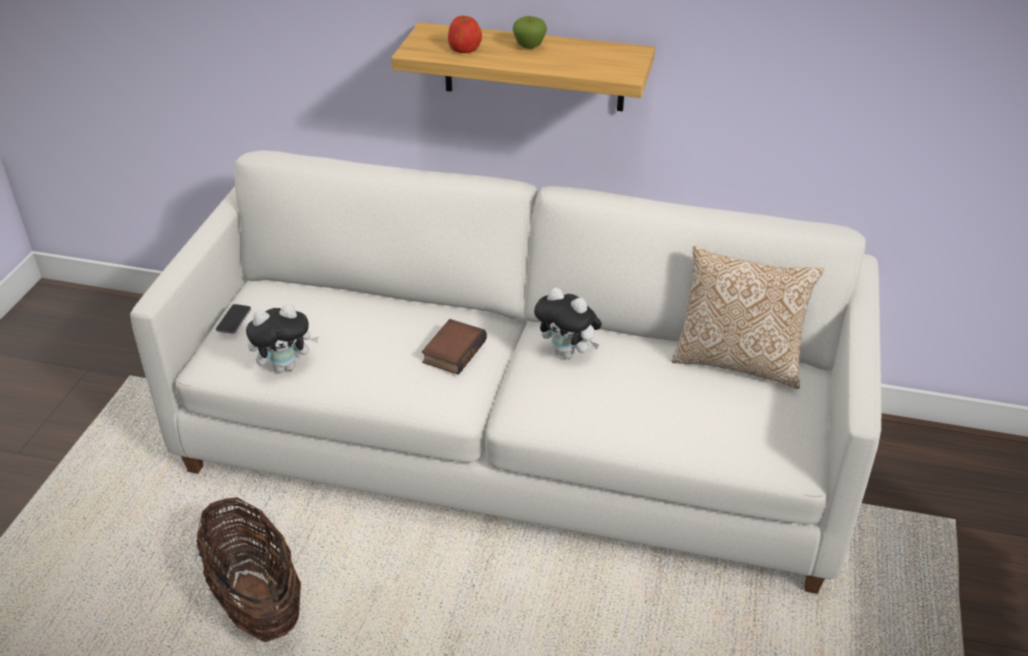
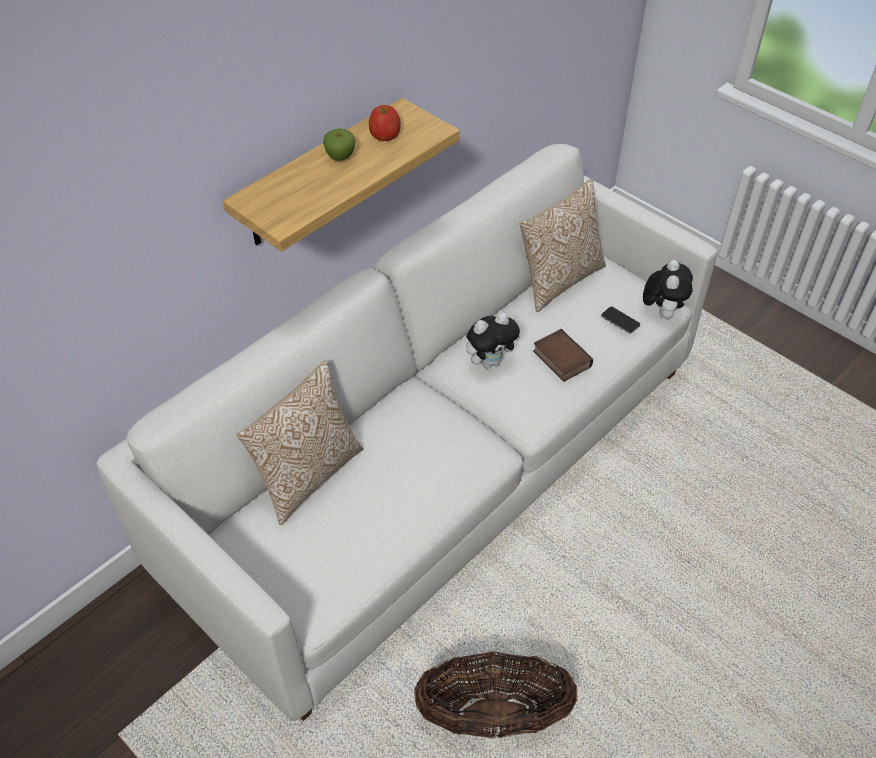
camera: 60 degrees left, 10 degrees up
(234, 320) = (268, 570): phone -> phone (620, 321)
(286, 366) = (367, 552): plush toy -> plush toy (662, 312)
(343, 299) = (308, 475): none -> pillow
(453, 350) = (440, 427): book -> book (560, 359)
(464, 48) = (307, 193): apple -> apple (385, 134)

